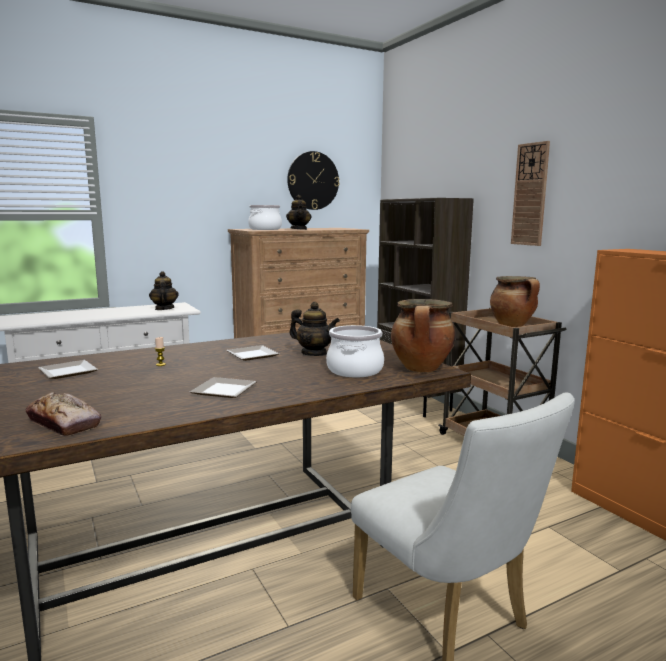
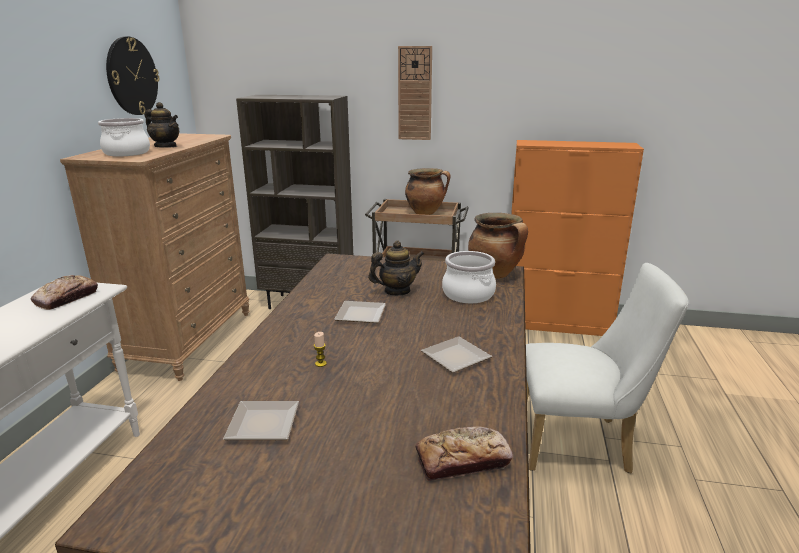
camera: 50 degrees left, 10 degrees up
(164, 309) = (67, 298): teapot -> bread

